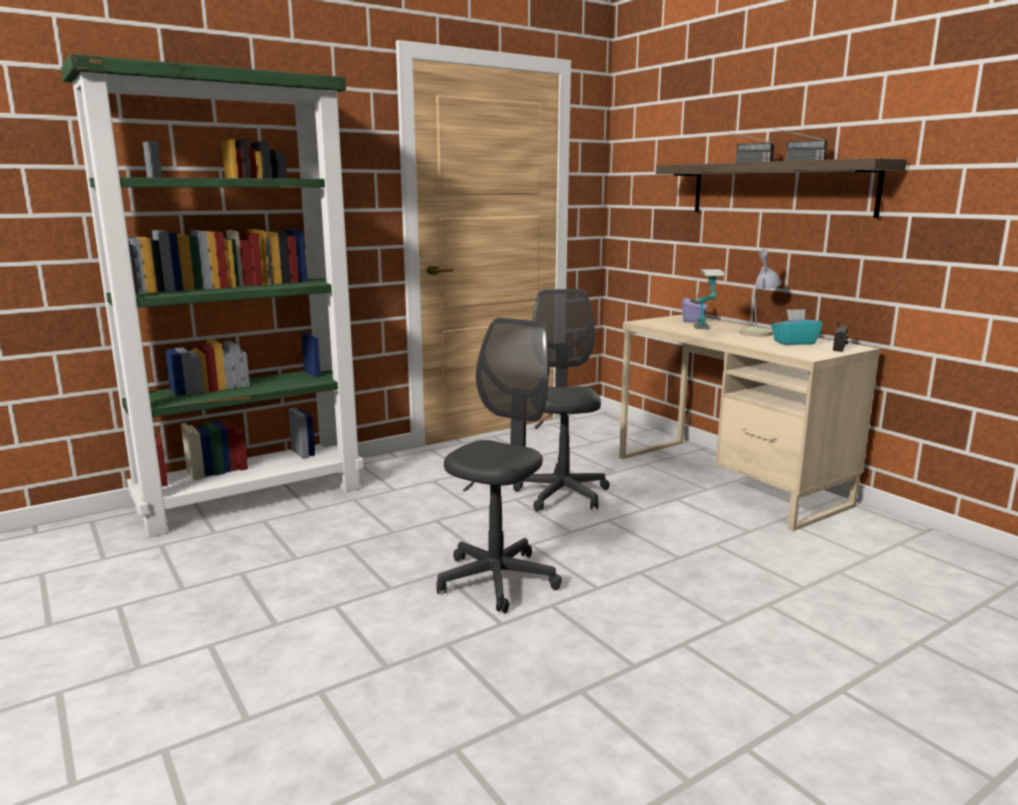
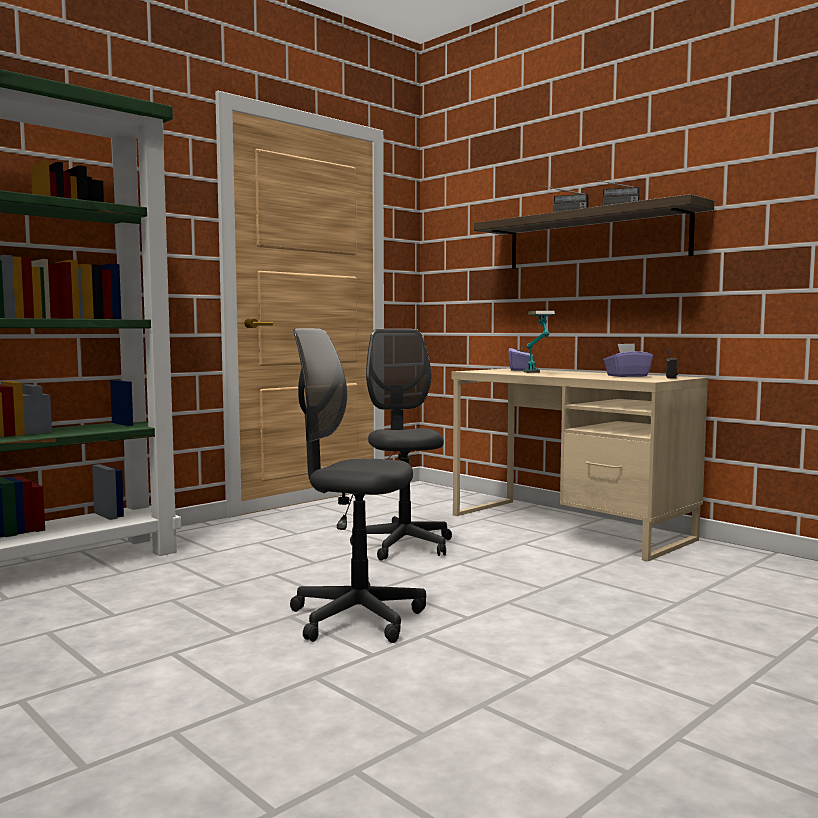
camera: 10 degrees left, 10 degrees down
(497, 580) = (356, 618): grey office chair -> grey office chair turned 90 degrees counterclockwise
(759, 332) = (588, 373): table lamp -> none
(794, 342) = (627, 376): turquoise tissue box -> purple tissue box

